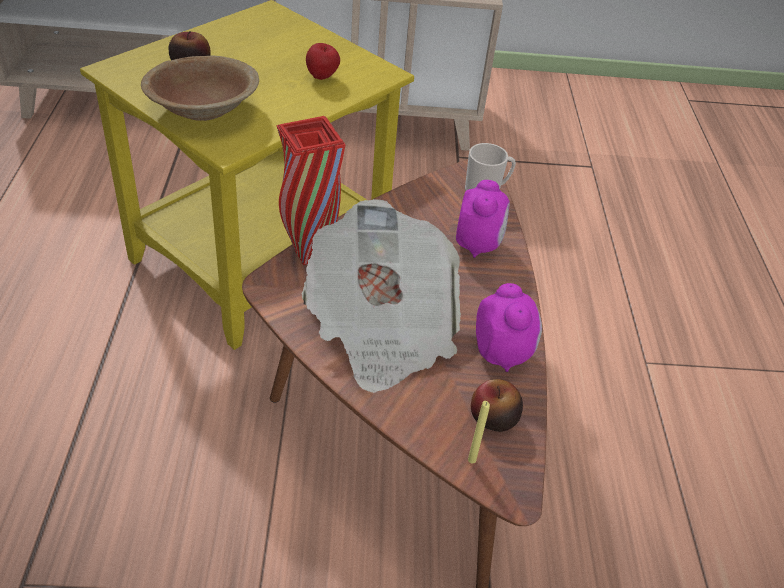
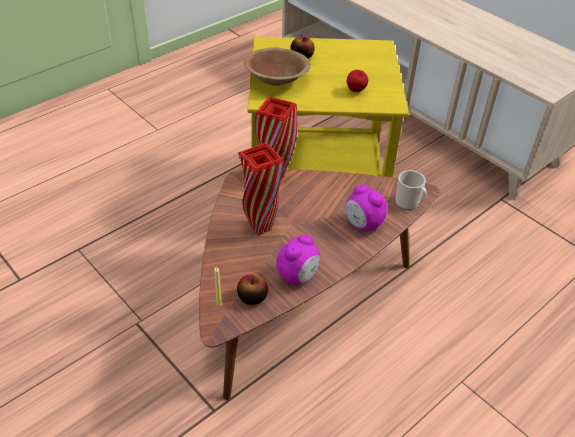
camera: 50 degrees right, 0 degrees up
(381, 327) = (260, 227): newspaper -> red vase
(478, 244) = (363, 225): alarm clock -> alarm clock turned 75 degrees clockwise

